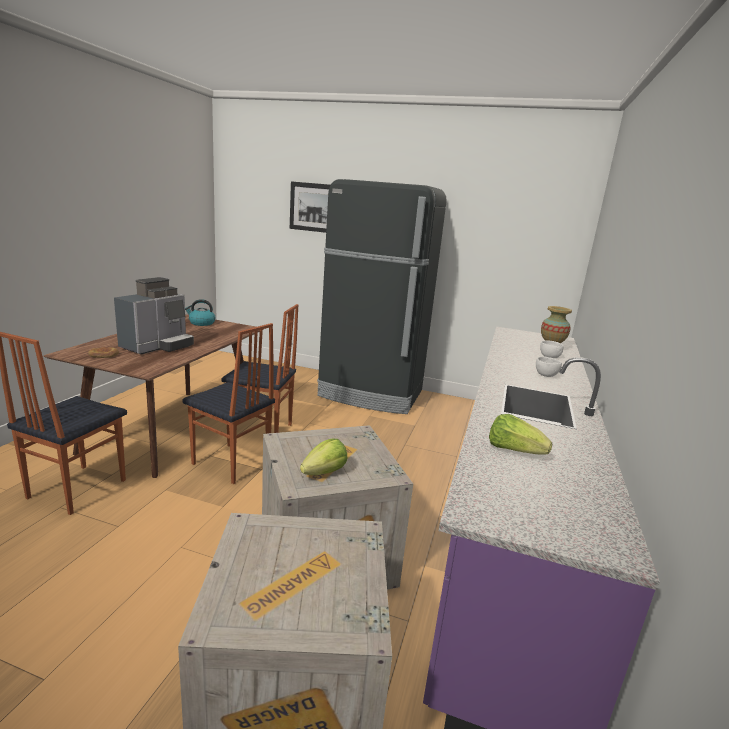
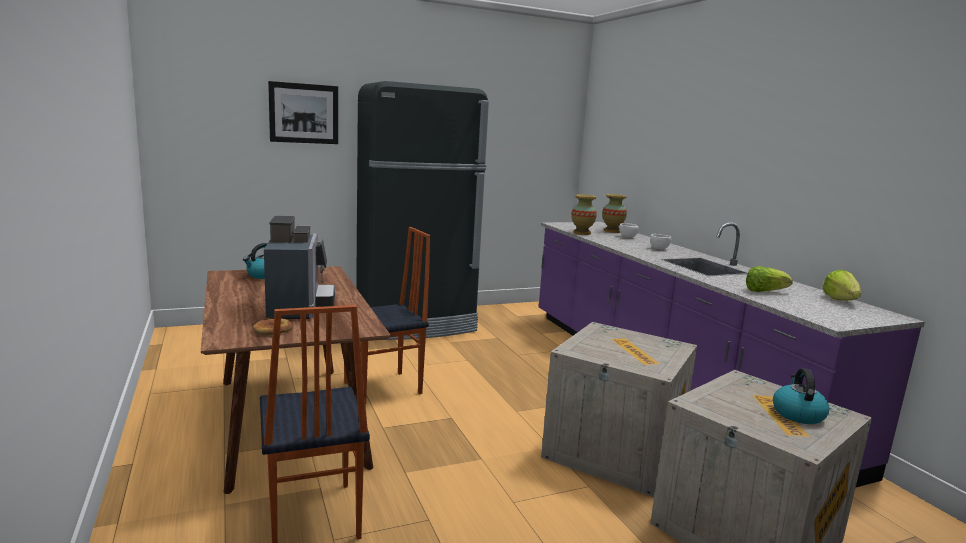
camera: 40 degrees left, 5 degrees down
(230, 464) = (416, 425): chair -> none
(311, 594) = (797, 414): none -> kettle
(324, 472) = (647, 358): lettuce -> lettuce (840, 300)
(505, 343) = (582, 233): none -> vase

